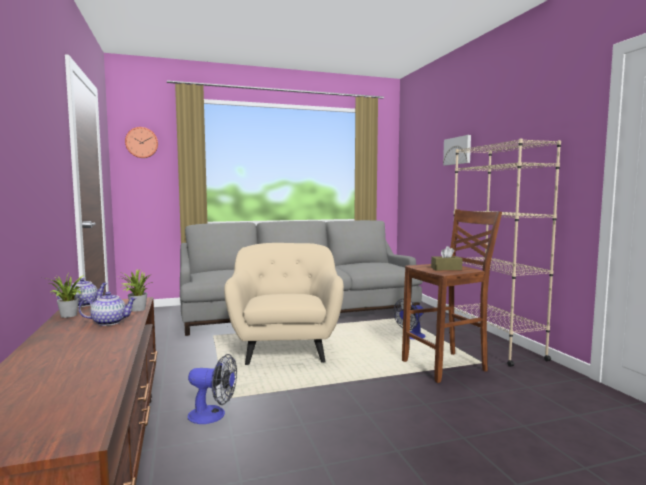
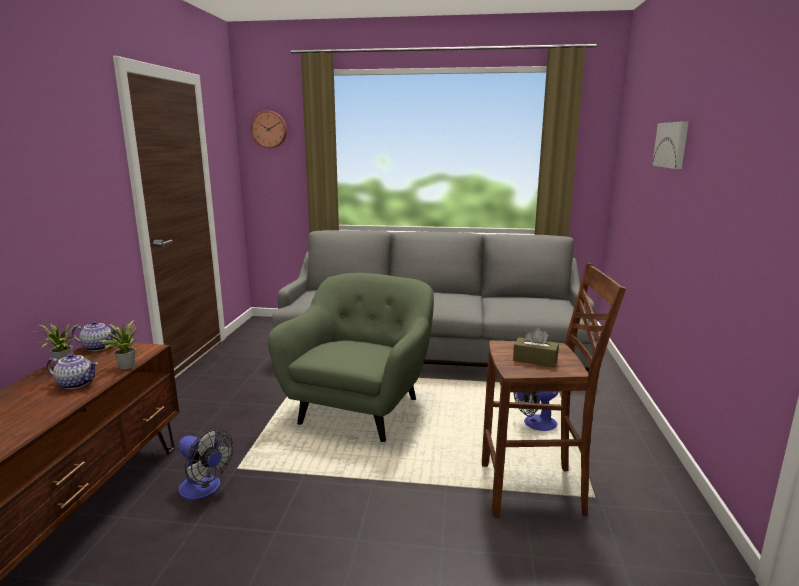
camera: 25 degrees right, 10 degrees up
(285, 349) = (361, 409): beige armchair -> green armchair
(495, 346) = (647, 471): beige bookcase -> none

